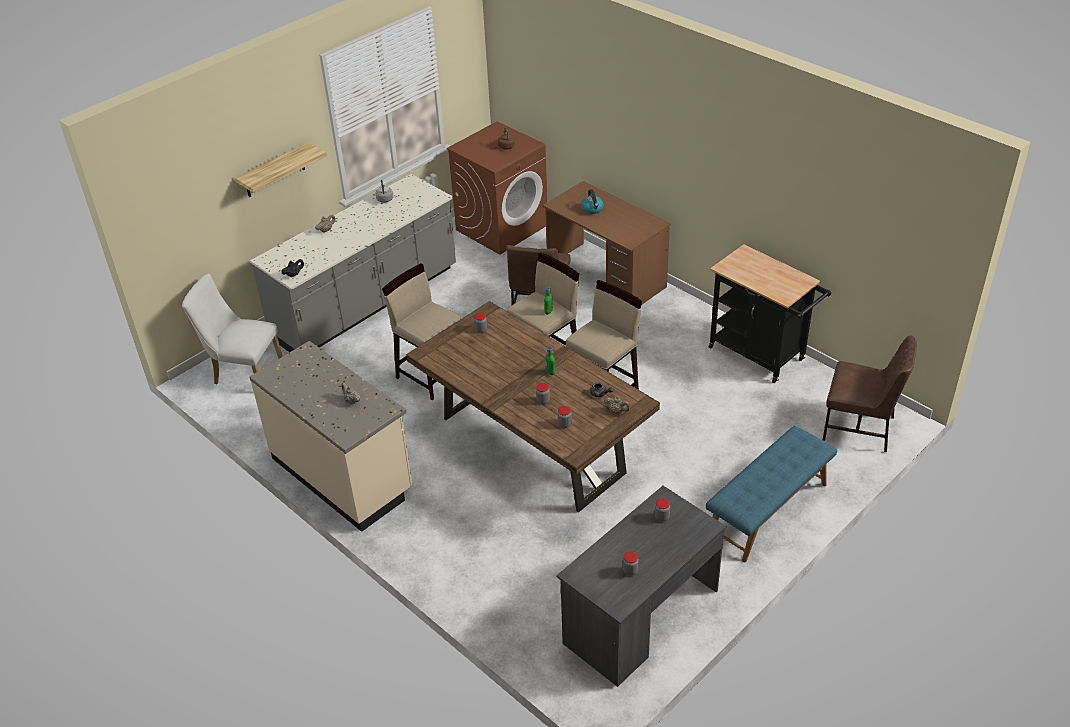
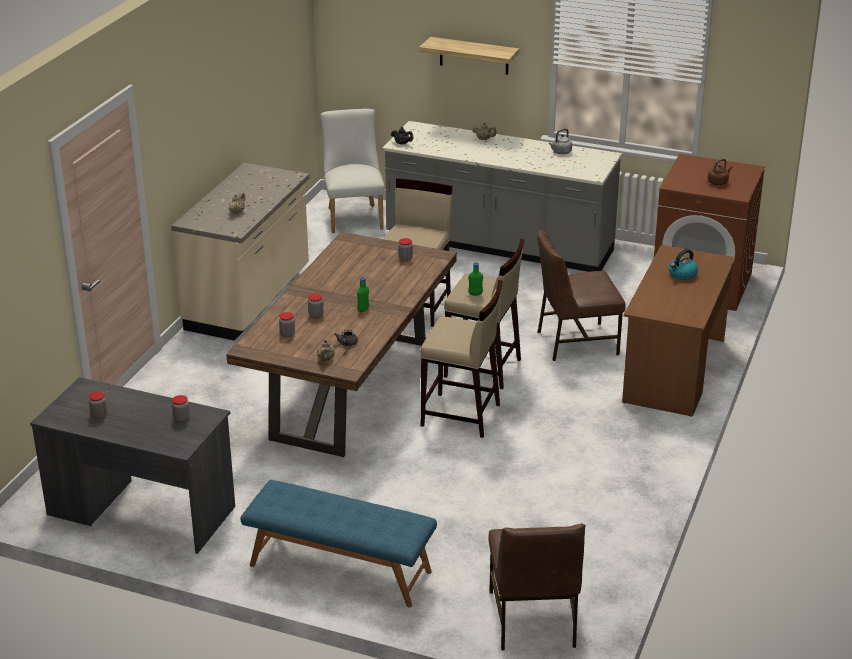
camera: 65 degrees right, 10 degrees down
(761, 356) = (616, 514): black cart -> none

